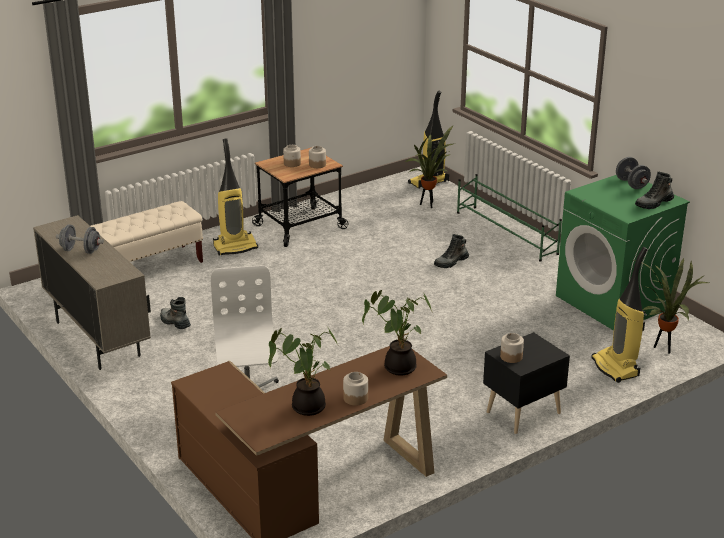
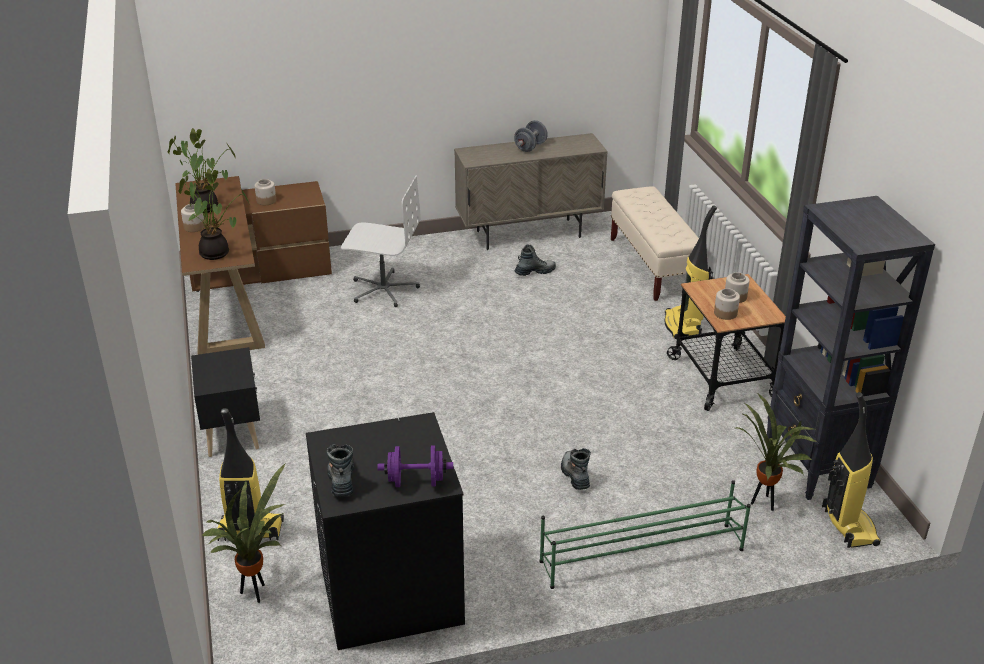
camera: 110 degrees right, 5 degrees up
(378, 193) = (817, 465): none -> black bookcase
(511, 357) = (225, 359): jar -> jar (266, 201)
(614, 302) = (389, 593): green washing machine -> black washing machine
(631, 184) = (416, 481): grey dumbbell -> purple dumbbell

